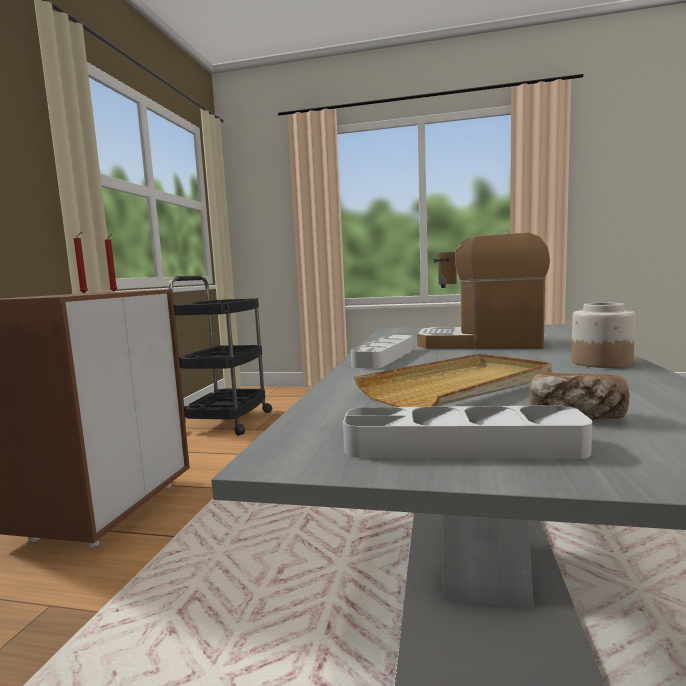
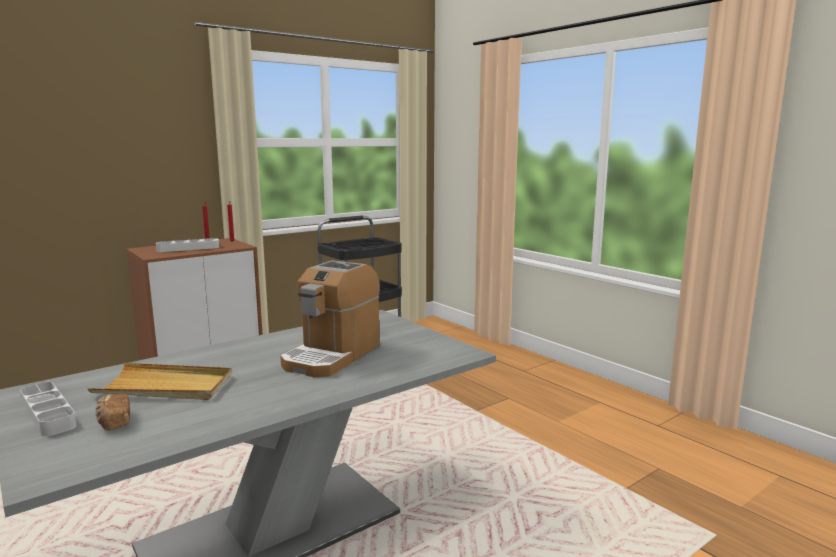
camera: 40 degrees right, 5 degrees up
(385, 357) = (243, 348): grey tray -> grey tray (188, 248)
(481, 343) = (332, 356): coffee machine -> coffee machine turned 120 degrees counterclockwise
(600, 362) = (278, 402): jar -> none

